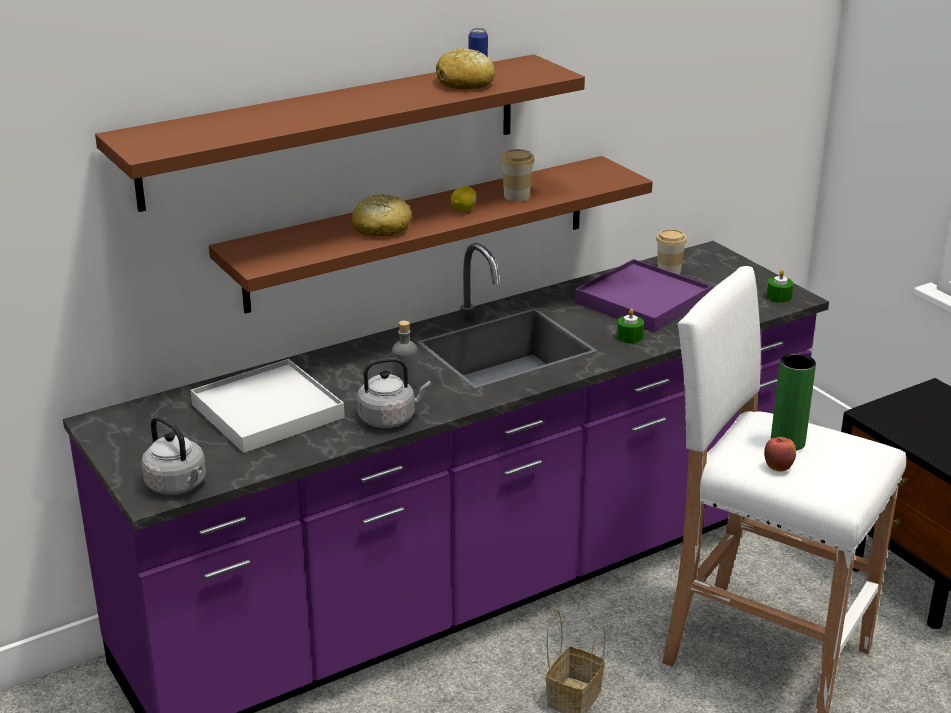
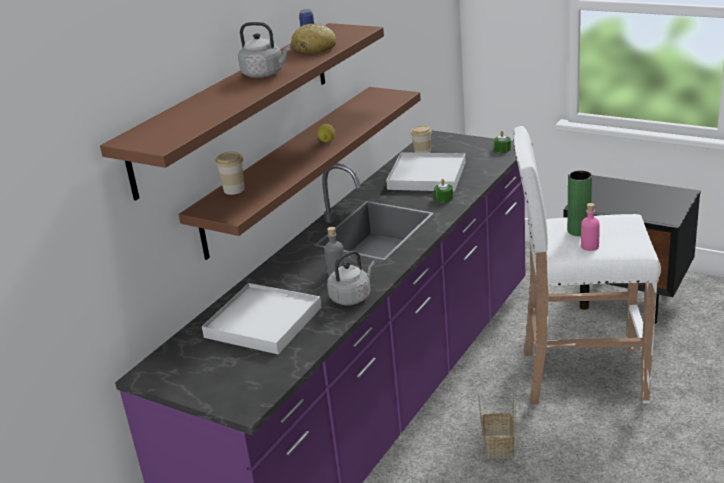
camera: 25 degrees left, 0 degrees up
(178, 485) = (256, 392): grey kettle -> grey kettle (265, 74)
(381, 228) = (288, 167): bread -> none
(516, 196) = (349, 124): cup -> cup (234, 190)
(642, 301) = (427, 176): purple tray -> white tray
(778, 468) = (589, 246): apple -> pink bottle

